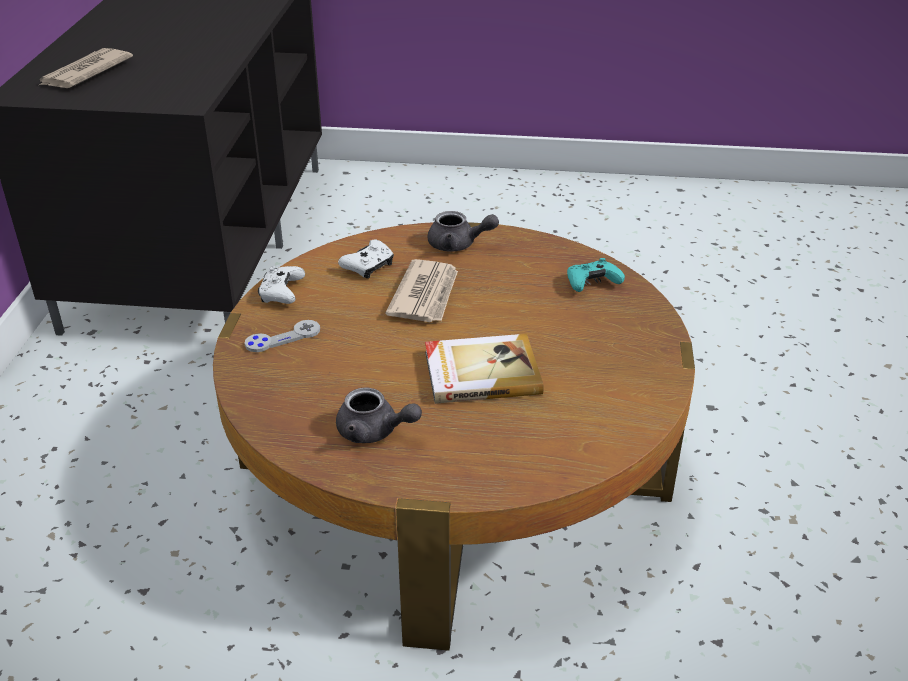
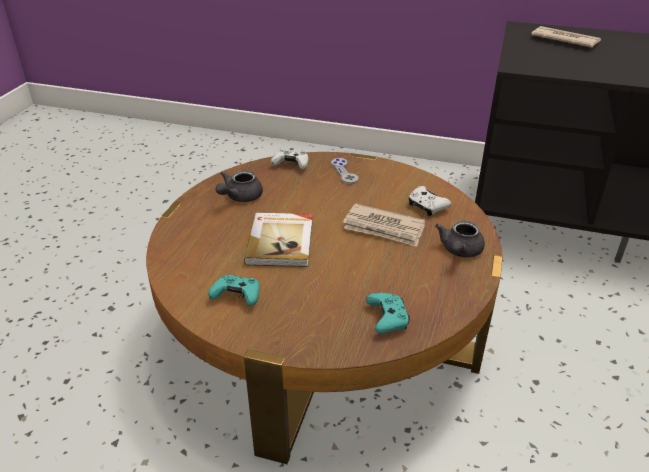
camera: 100 degrees right, 0 degrees up
(281, 293) = (395, 172): white game controller -> white game controller (291, 165)
(605, 390) = (237, 296): none -> turquoise game controller

